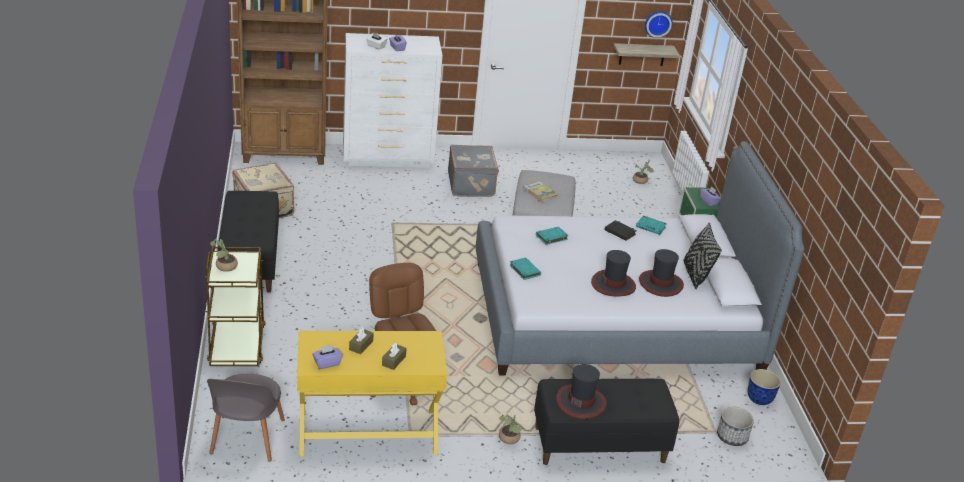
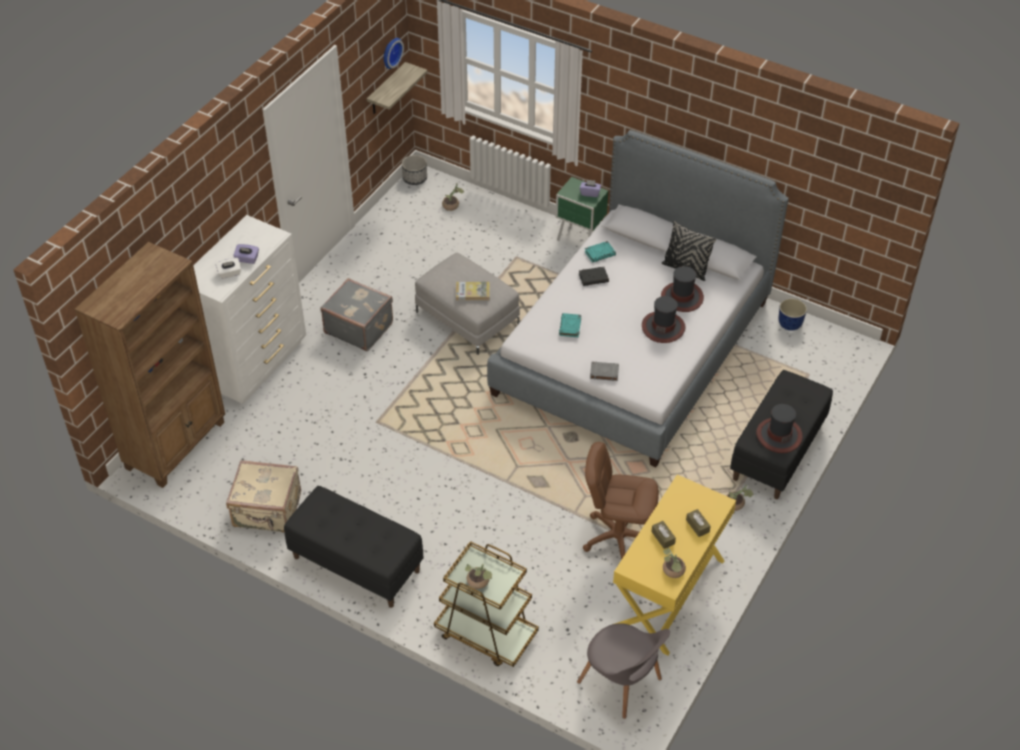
camera: 50 degrees left, 15 degrees up
(327, 363) = (672, 572): purple tissue box -> potted plant
(524, 270) = (604, 372): turquoise book -> grey book
(732, 437) = (819, 368): planter -> planter (415, 178)

